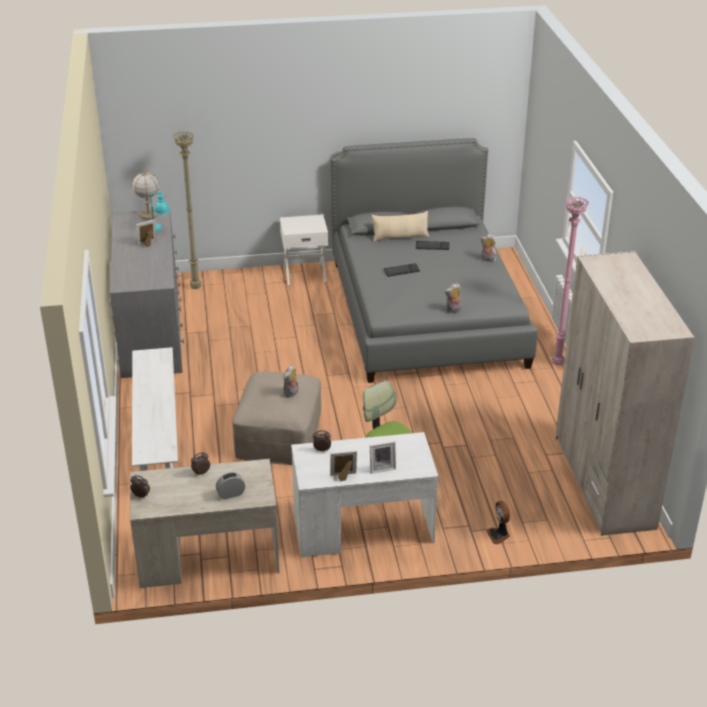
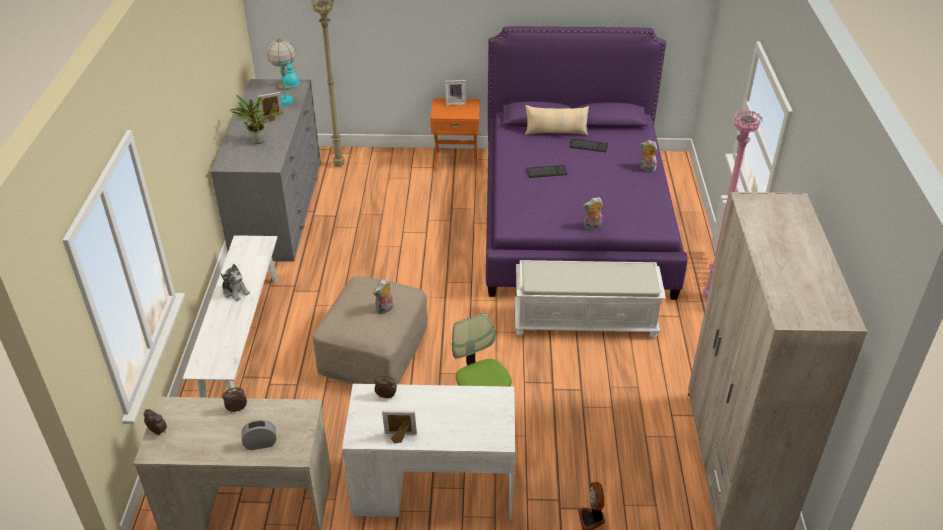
camera: 10 degrees right, 5 degrees up
(142, 264) = (257, 140): none -> potted plant
(152, 395) = (235, 292): none -> plush toy
(304, 273) = (456, 160): white nightstand -> orange nightstand
(382, 468) = (449, 431): picture frame -> picture frame (455, 102)
(426, 312) = (574, 218): grey bed -> purple bed
(457, 393) = (585, 321): none -> white bench

